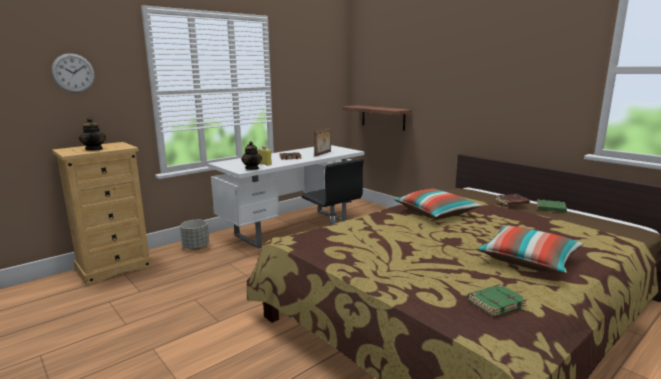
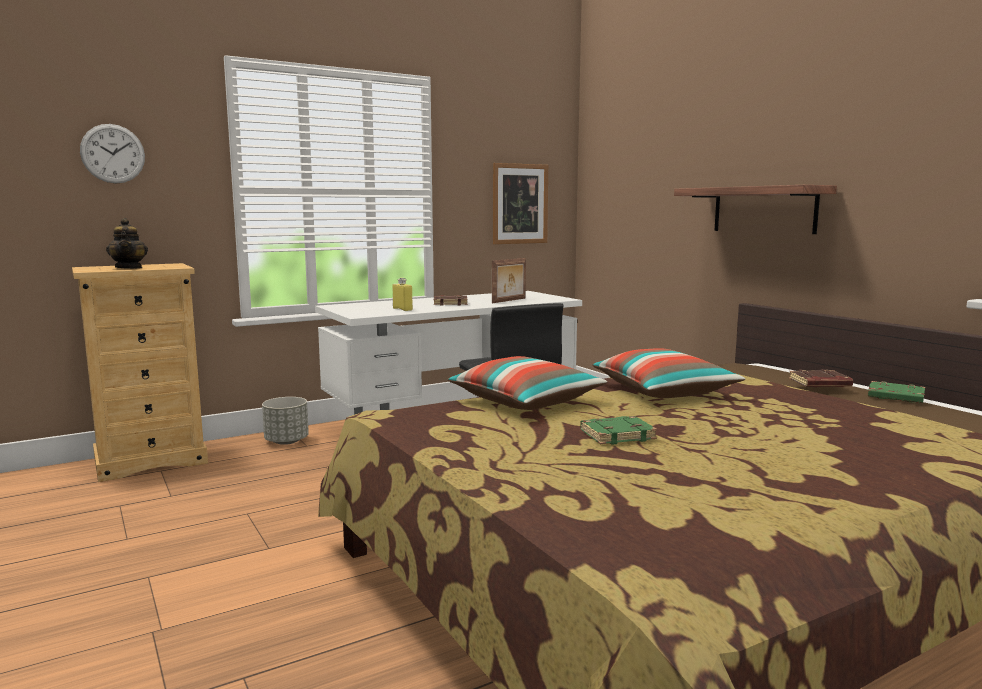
camera: 10 degrees right, 5 degrees down
(252, 168) = (377, 313): teapot -> none
(320, 92) = (520, 204): none -> picture
(383, 117) = (624, 247): shelf -> shelf (763, 210)
(496, 303) = (686, 521): green book -> green book (617, 435)
(528, 261) = (793, 466): pillow -> pillow (525, 402)

